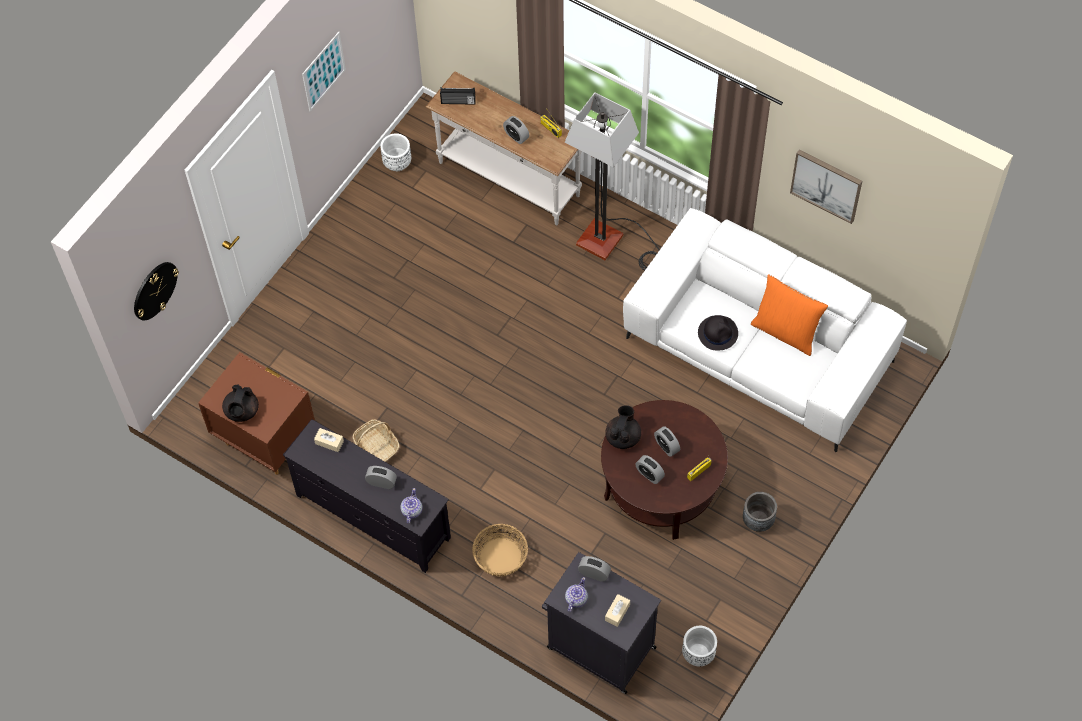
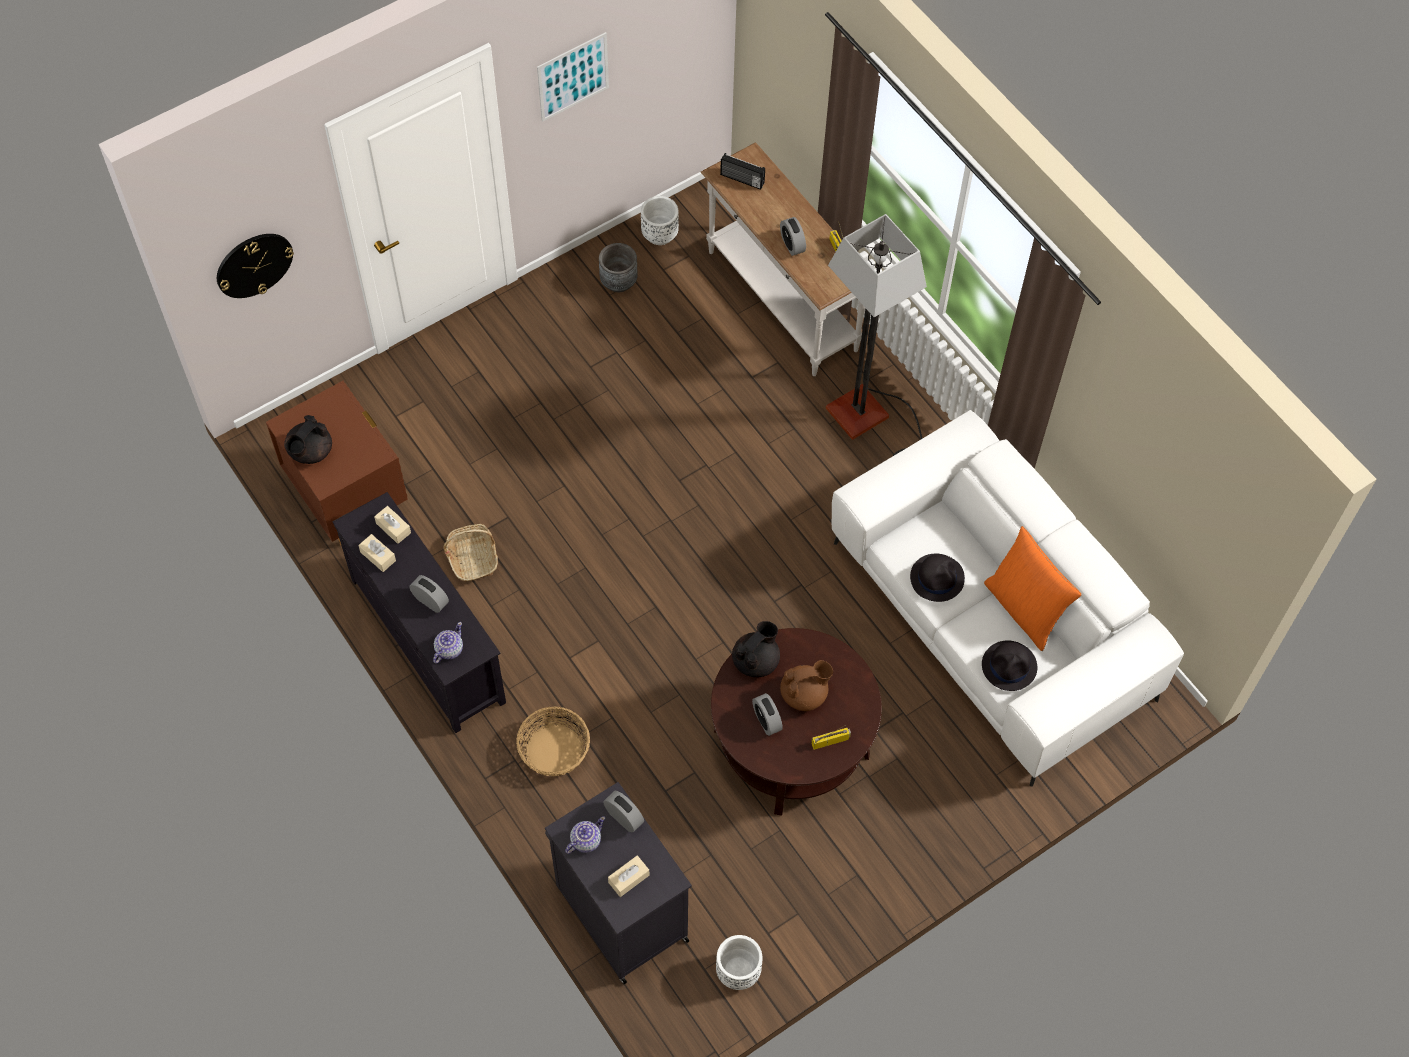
camera: 20 degrees right, 0 degrees up
(328, 466) = (378, 556): none -> beige tissue box
(666, 446) = (804, 694): alarm clock -> brown teapot
(758, 520) = (892, 833): grey planter -> grey planter (618, 282)
(793, 374) = (1009, 666): none -> black hat
(826, 185) = (1135, 437): picture -> none

